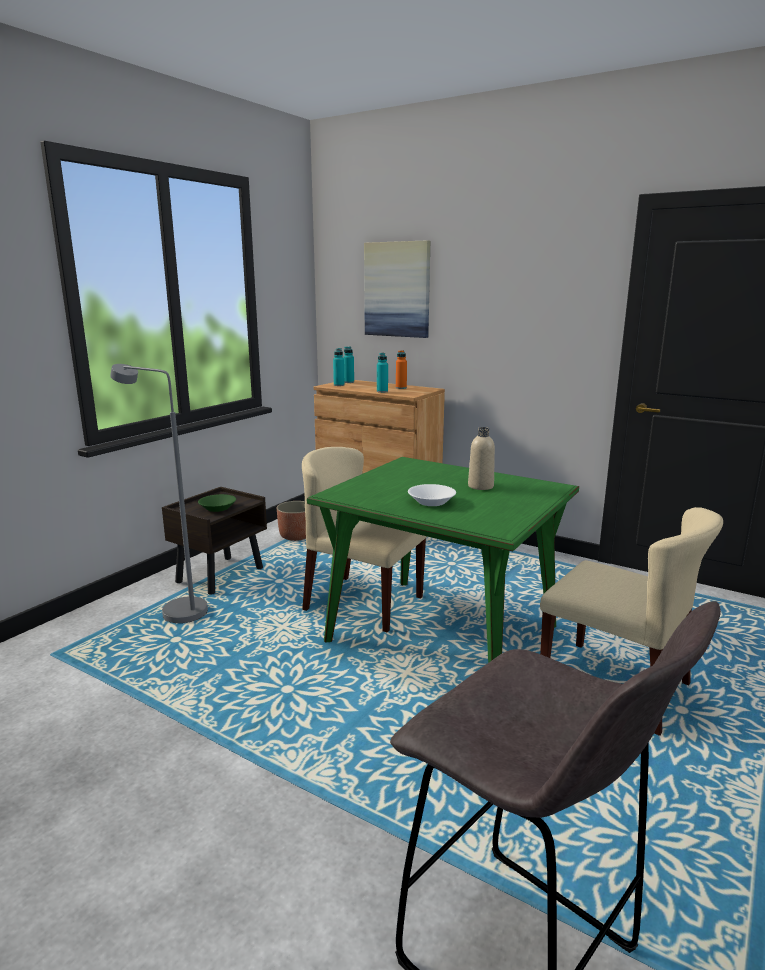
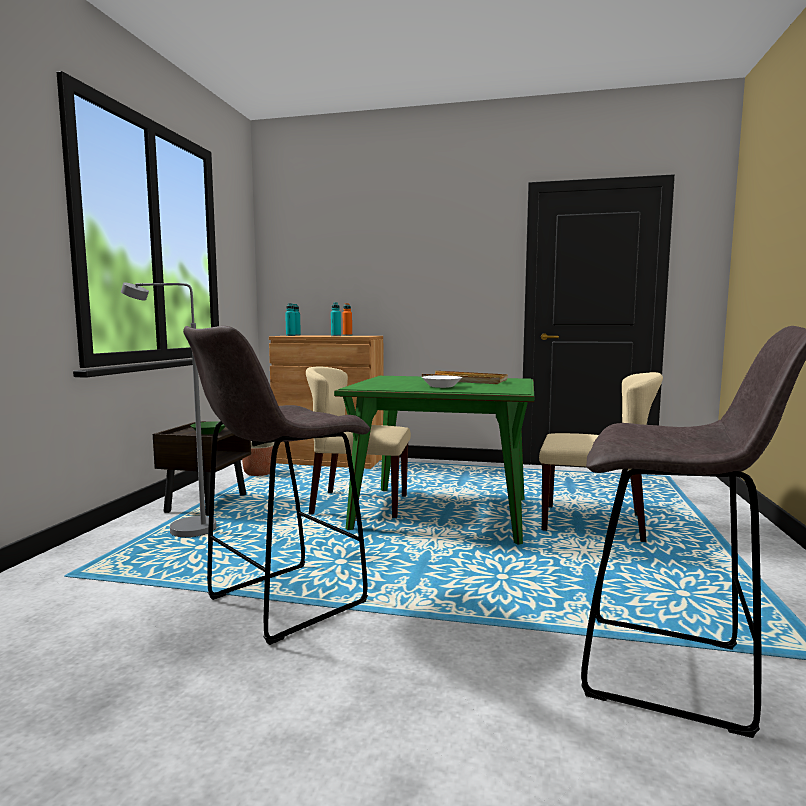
camera: 20 degrees left, 10 degrees down
(198, 735) = (282, 602): none -> grey stool
(397, 289) = (336, 257): picture -> none
(480, 486) = (465, 381): beige bottle -> beige tray

